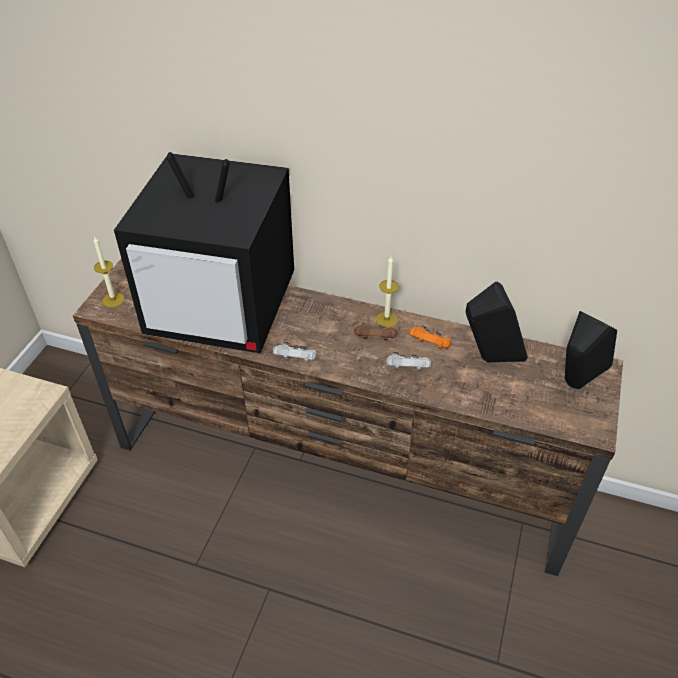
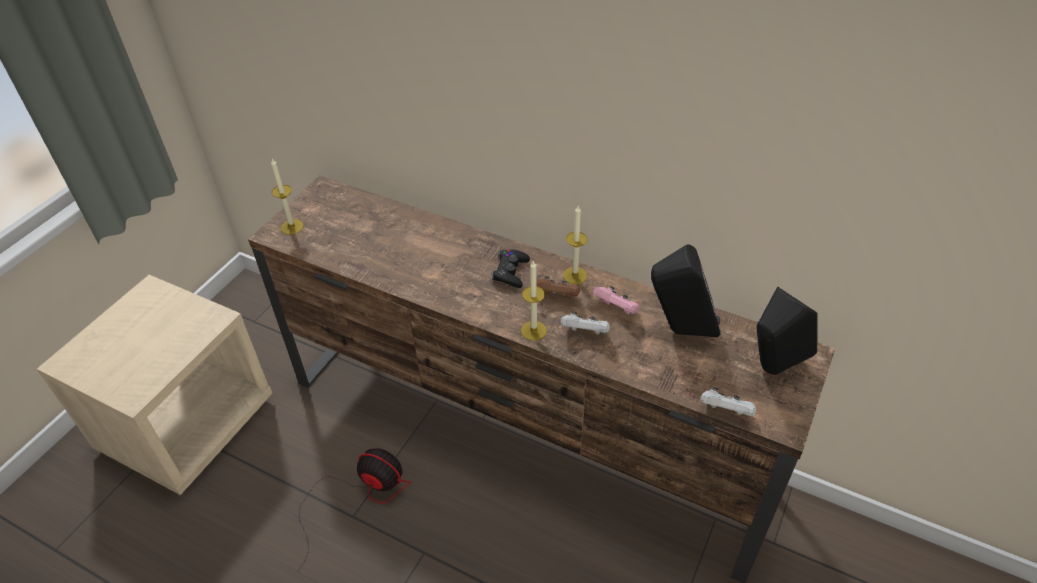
camera: 10 degrees right, 0 degrees up
(199, 545) = (360, 496): none -> fan
(225, 309) = (404, 247): television -> none
(296, 361) = (467, 310): white game controller -> white game controller (725, 412)
(328, 322) = (510, 272): none -> black game controller
(360, 372) = (533, 330): none -> candle
(430, 346) = (616, 309): orange game controller -> pink game controller

